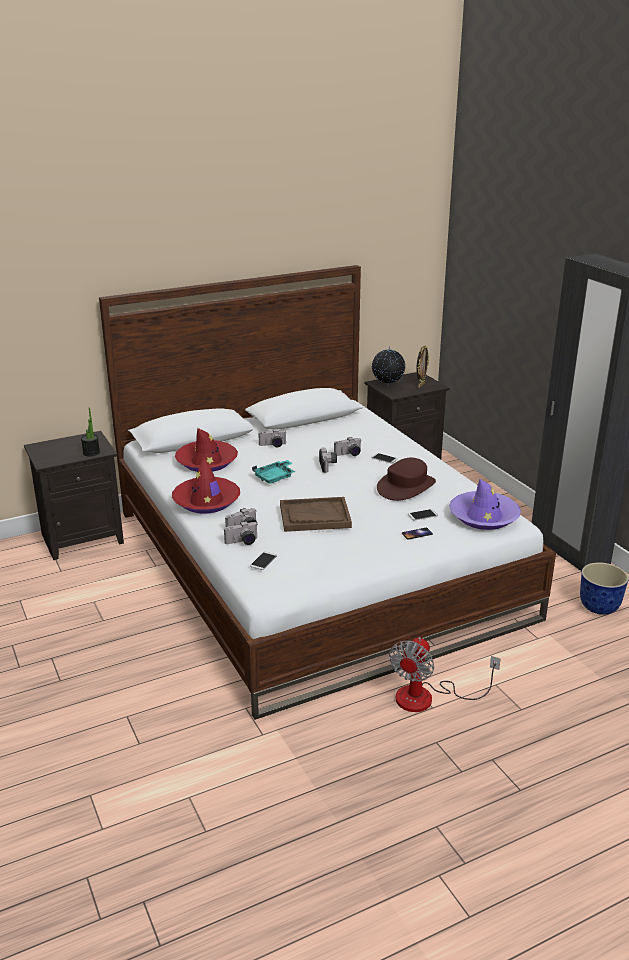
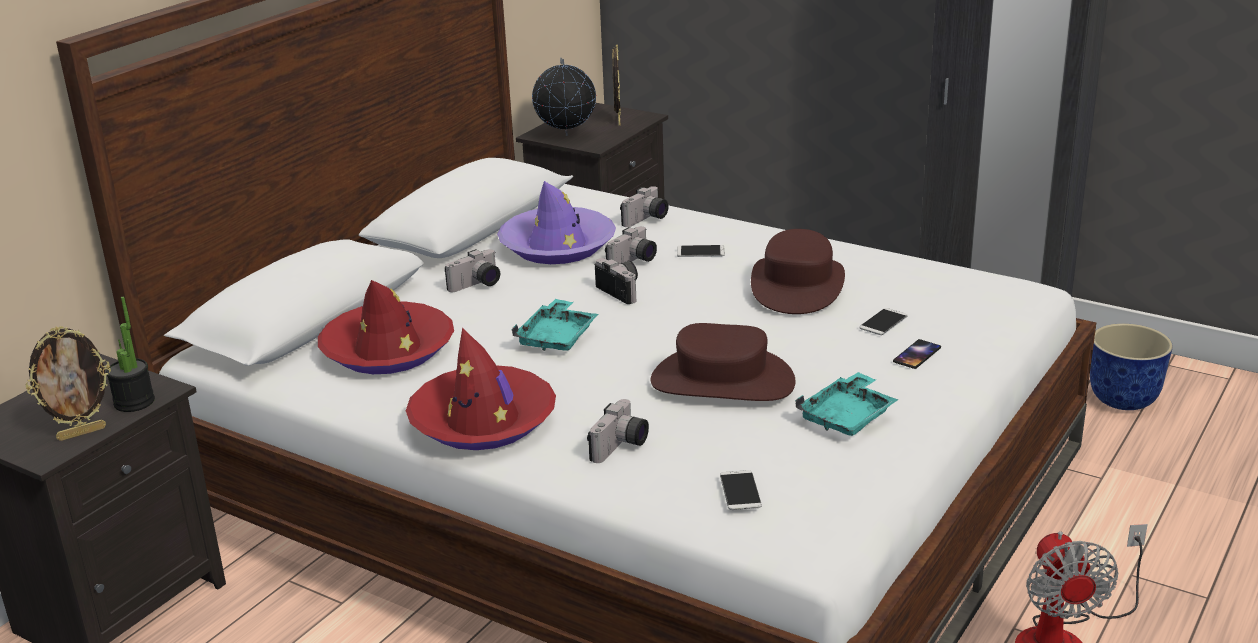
camera: 30 degrees left, 0 degrees up
(63, 458) = (82, 433): none -> picture frame
(242, 542) = (651, 472): camera -> camera (647, 220)
(314, 516) = (722, 381): brown tray -> brown hat
(348, 549) = (848, 417): none -> turquoise tray
(483, 517) = (974, 295): purple hat -> purple hat (557, 246)

